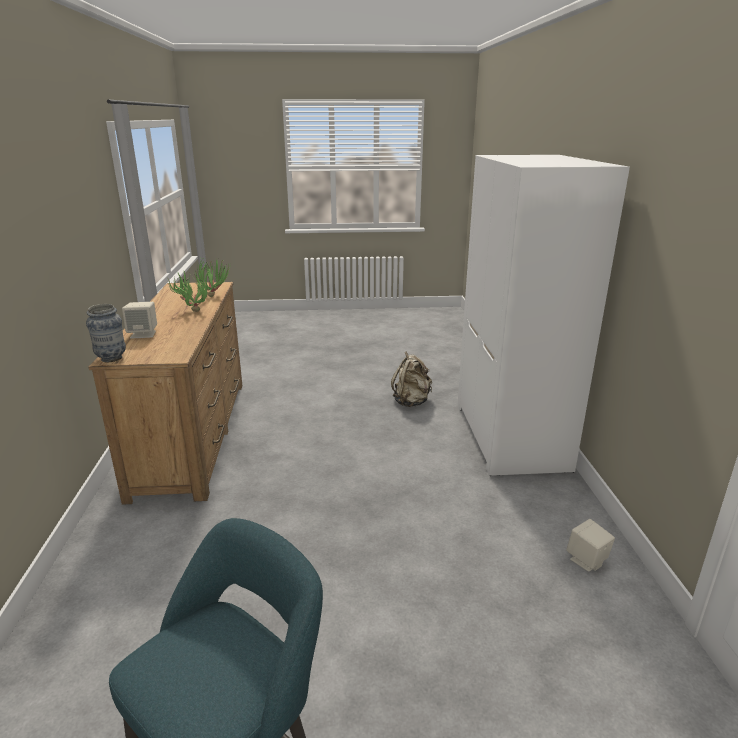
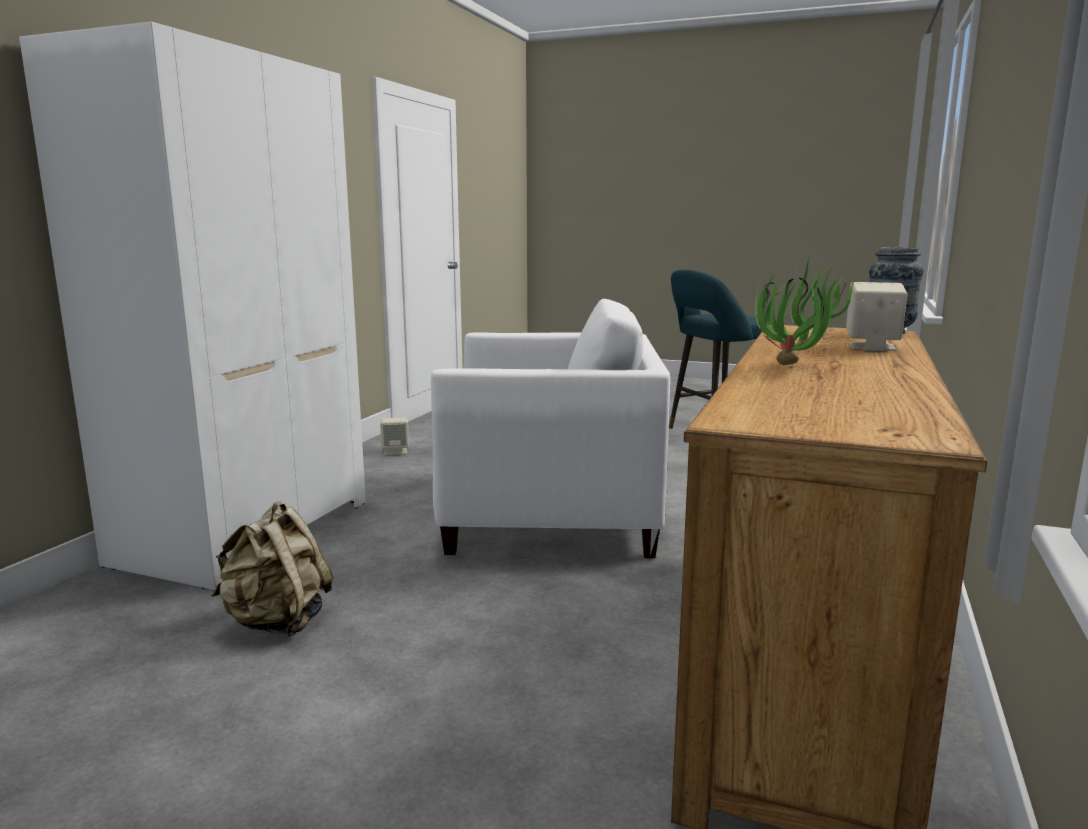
camera: 155 degrees left, 10 degrees down
(214, 295) = (747, 391): potted plant -> none
(359, 503) = (550, 511): none -> white armchair

